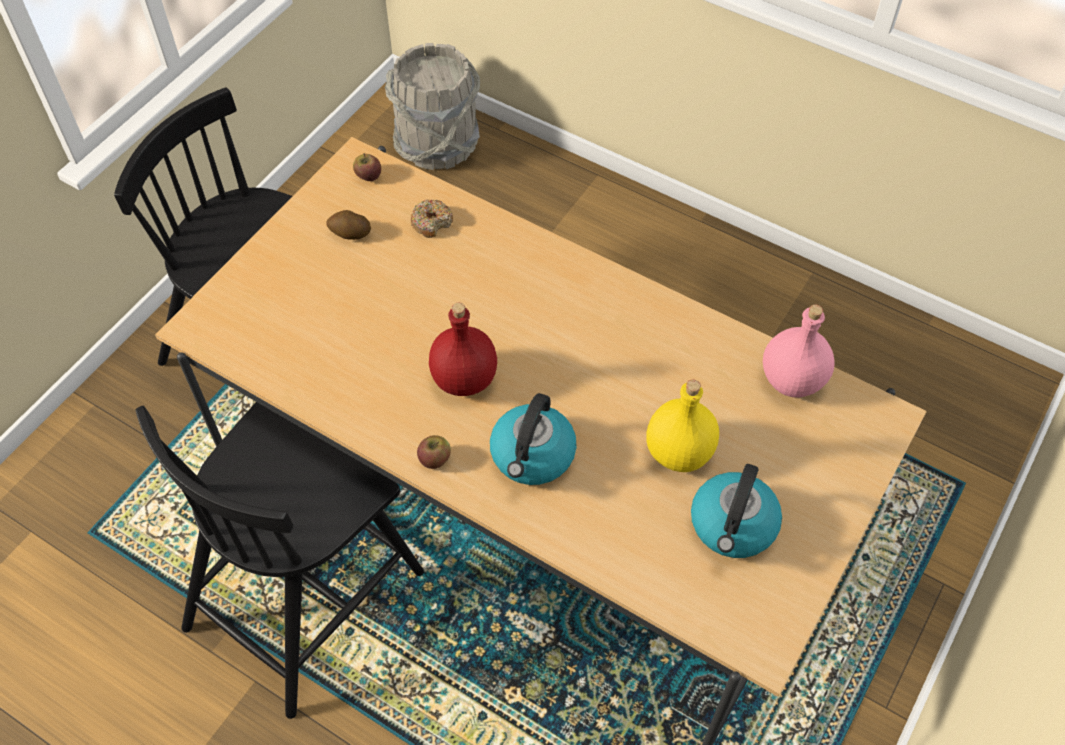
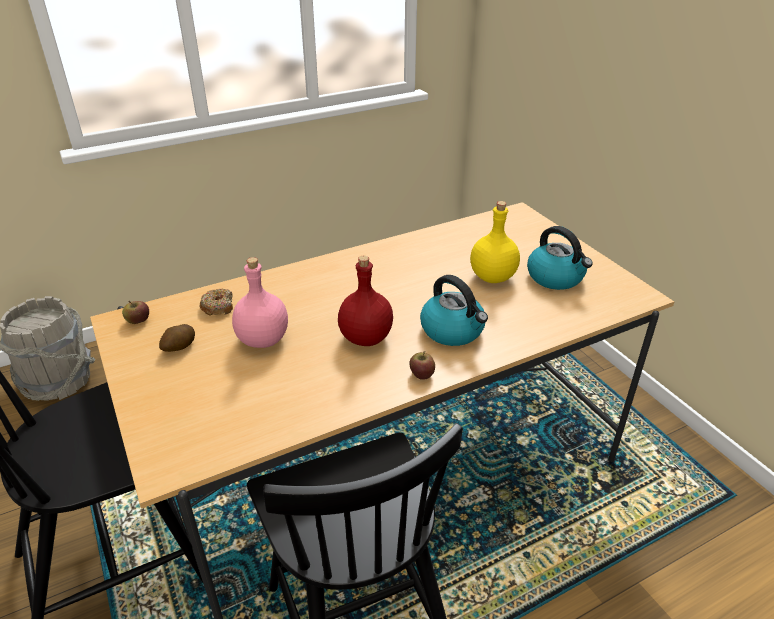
camera: 60 degrees left, 20 degrees down
(792, 381) = (474, 228): pink bottle -> pink bottle (264, 340)

